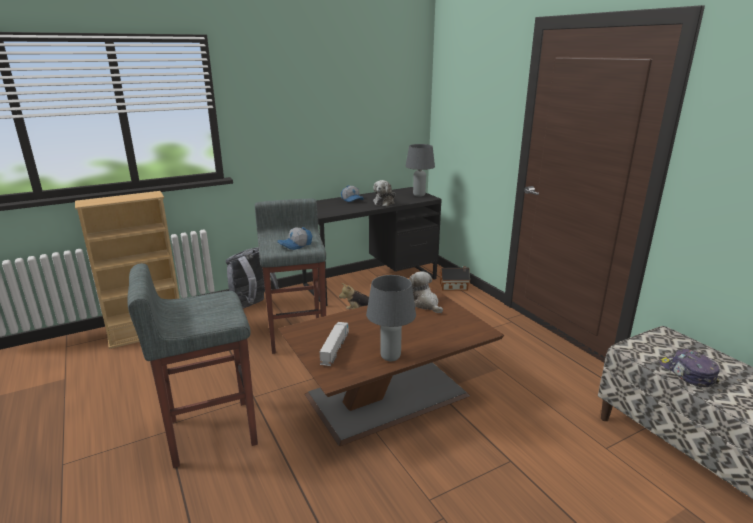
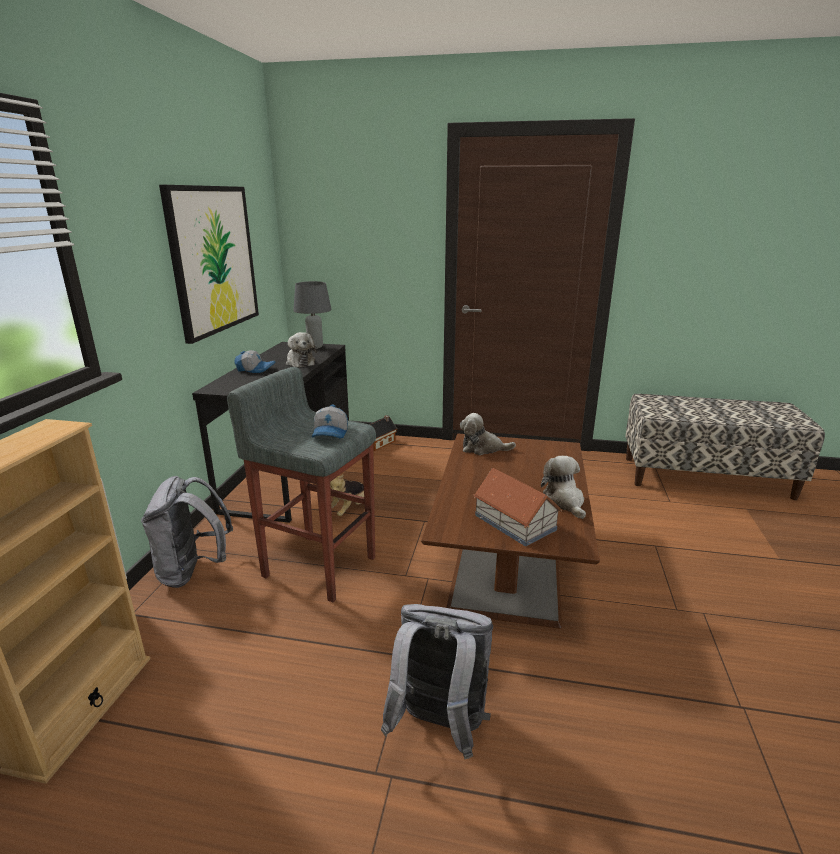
camera: 50 degrees left, 0 degrees up
(210, 432) = (439, 726): grey stool -> grey backpack
(335, 349) = (515, 523): toy truck -> toy house
(340, 121) = (213, 260): none -> picture
(390, 357) = (564, 501): grey table lamp -> plush toy
(687, 374) = (702, 415): cap -> none

